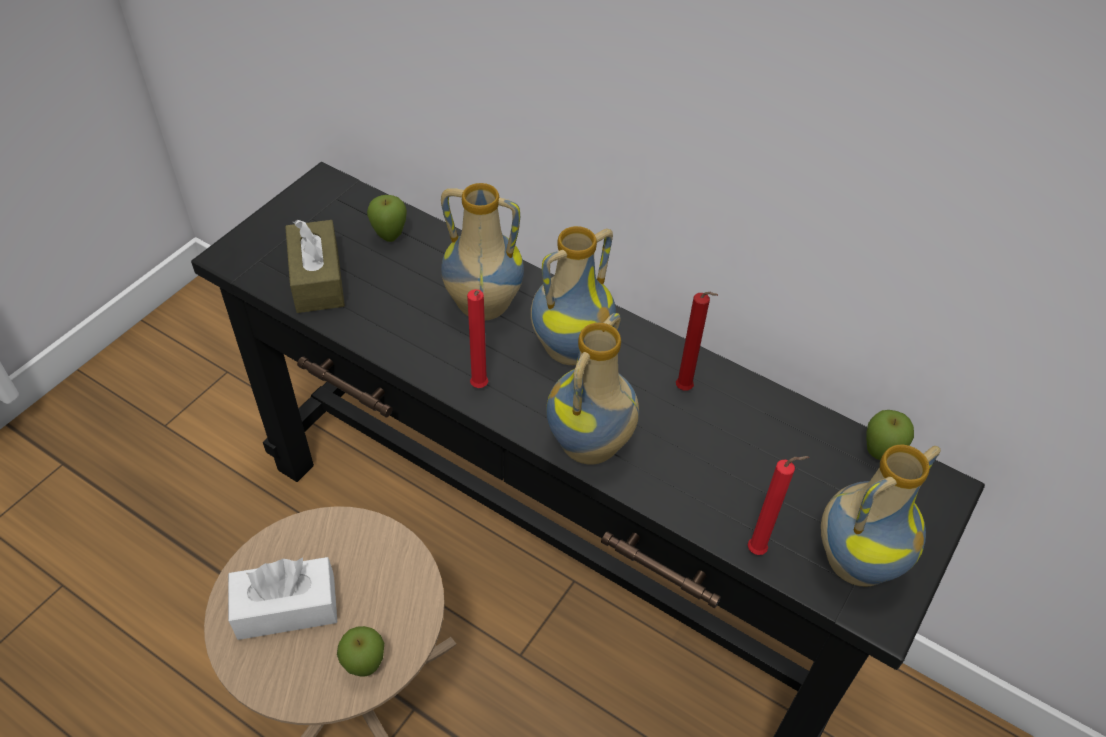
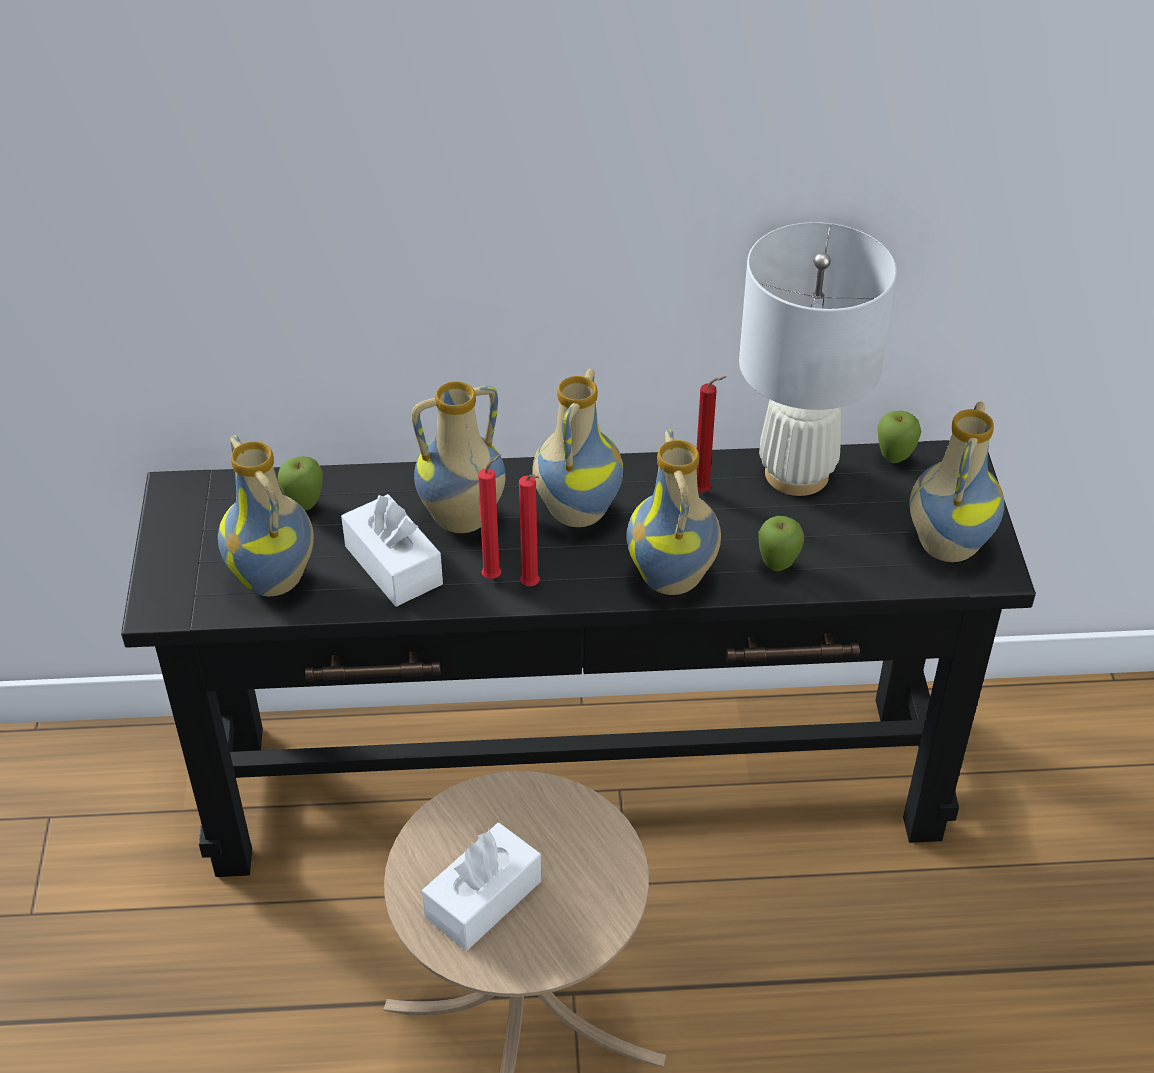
camera: 35 degrees left, 5 degrees down
(317, 279) = (276, 579): brown tissue box -> vase
(365, 667) = (601, 896): apple -> apple (777, 566)
(402, 314) = (393, 565): none -> white tissue box
(759, 551) = (874, 579): red candle -> red candle (494, 576)
(778, 419) = (796, 474): none -> white table lamp

